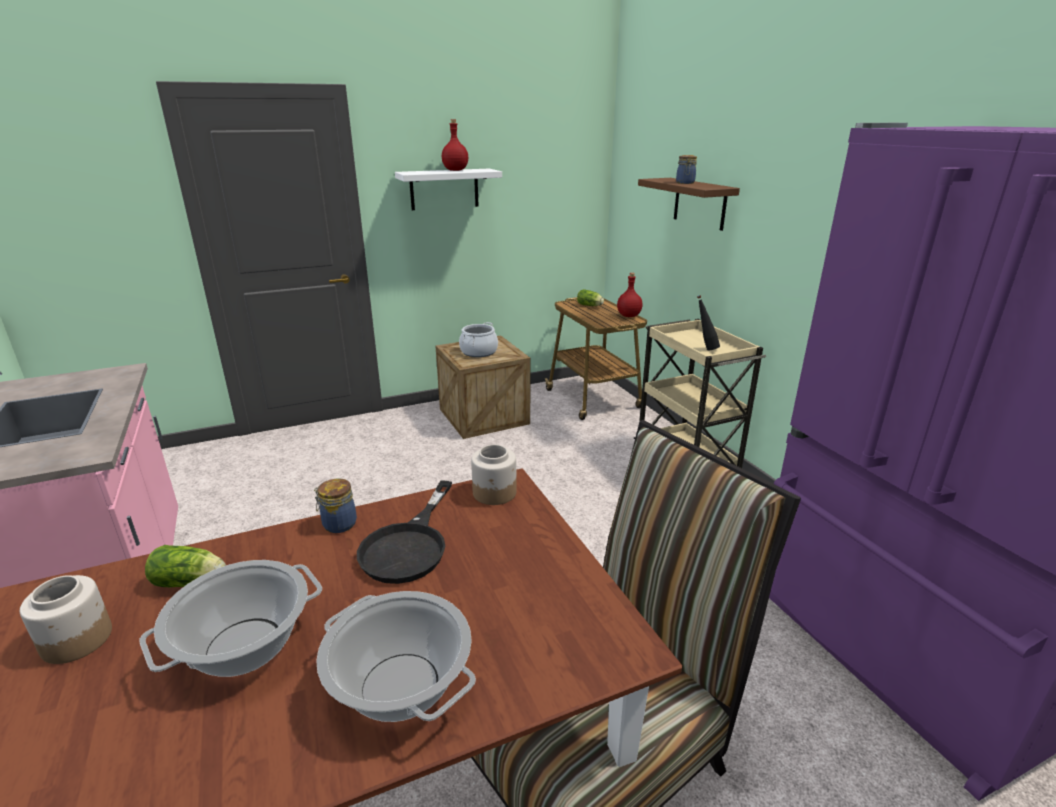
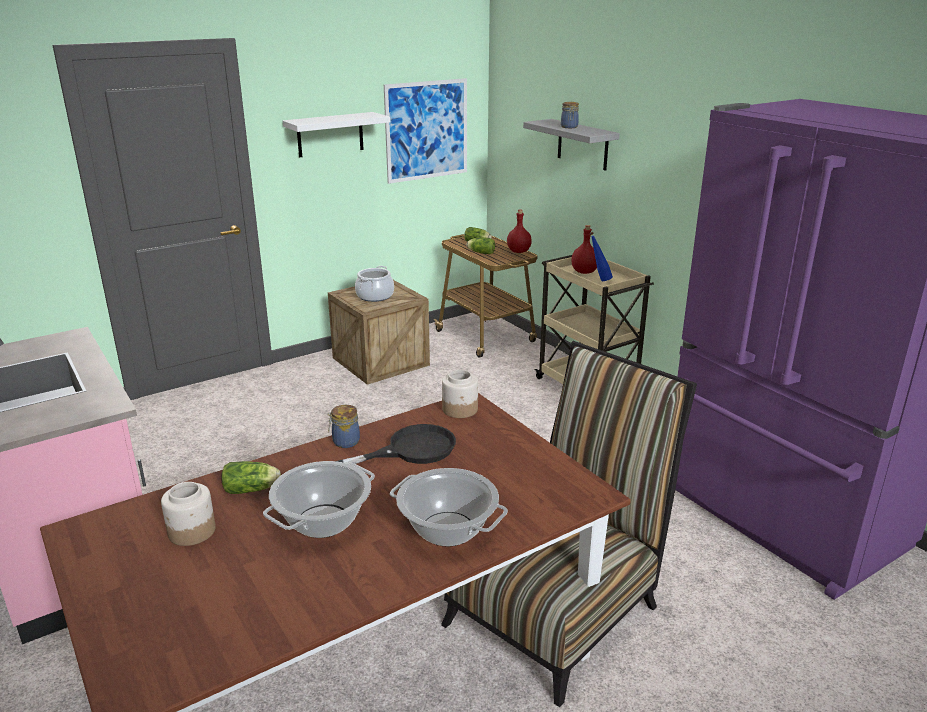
camera: 10 degrees left, 0 degrees up
(409, 545) = (410, 450): black frying pan -> black frying pan turned 120 degrees counterclockwise
(456, 170) = (343, 116): red bottle -> red bottle (585, 272)
(545, 190) = (426, 130): none -> picture
(589, 315) = (480, 252): none -> lettuce
(700, 203) = (582, 144): brown shelf -> grey shelf
(705, 349) = (599, 280): black bottle -> blue bottle

